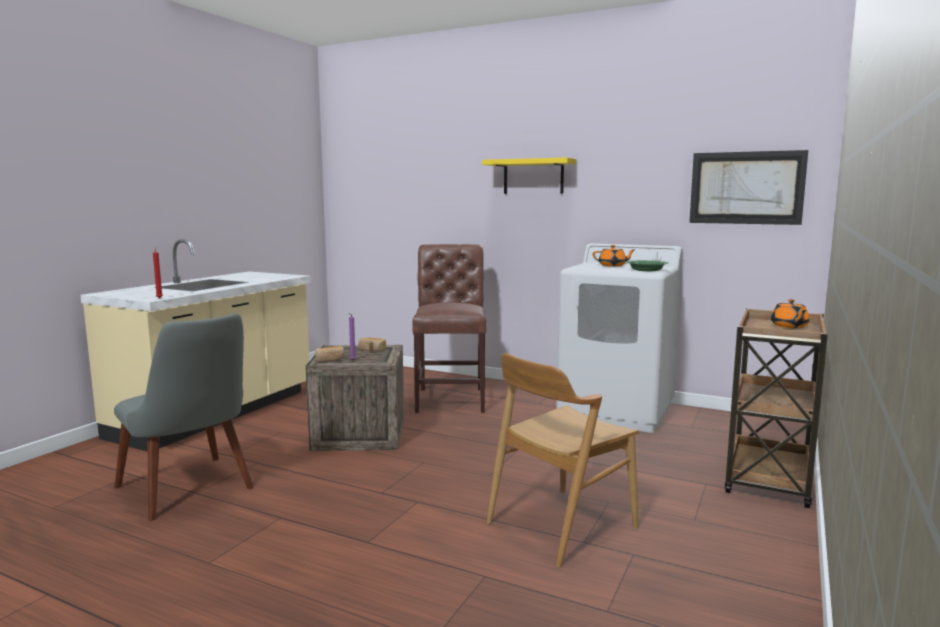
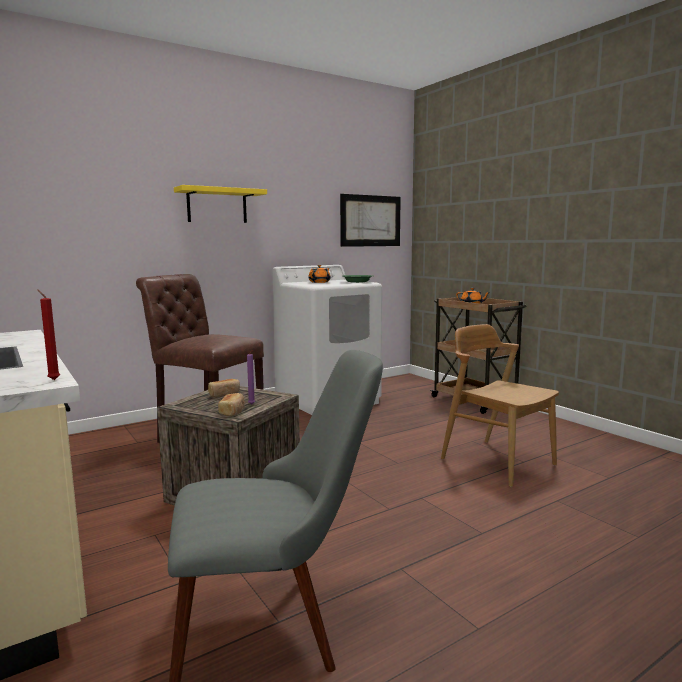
camera: 60 degrees left, 0 degrees up
(560, 525) = (497, 461): brown chair -> brown chair turned 150 degrees clockwise

